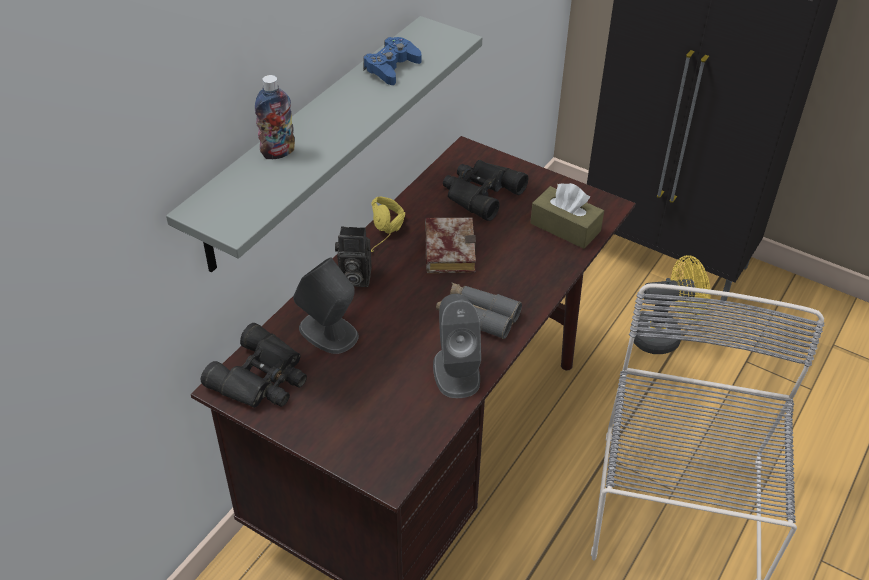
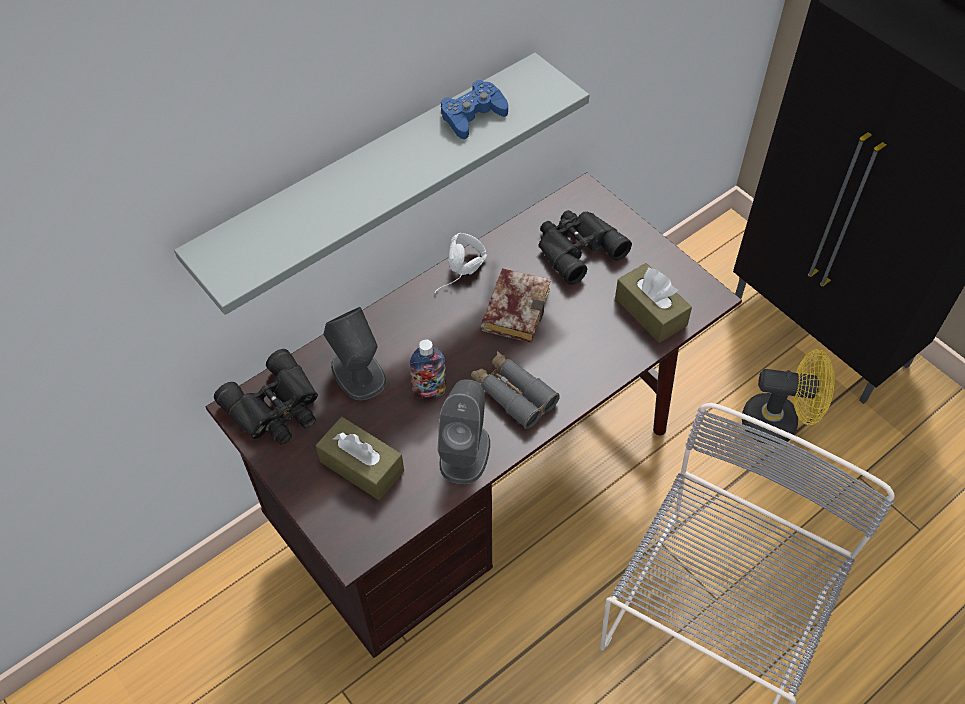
camera: 20 degrees right, 10 degrees up
(278, 152) = (311, 199): bottle -> bottle (429, 391)
(353, 278) = (406, 318): camera -> none
(366, 406) = (362, 466): none -> brown tissue box
(388, 234) = (462, 275): yellow headphones -> white headphones

